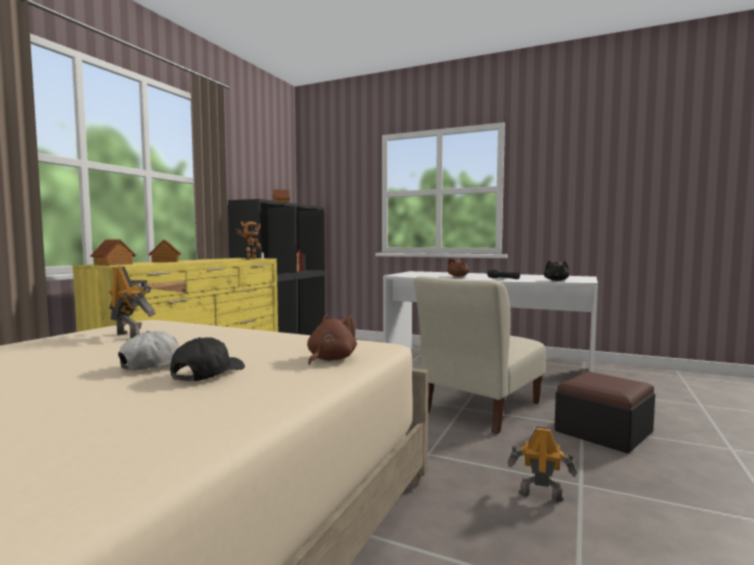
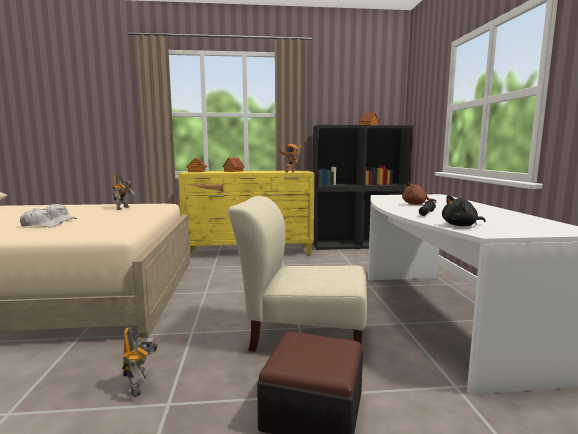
camera: 60 degrees right, 5 degrees up
(208, 373) = (41, 225): black cap -> white cap
(330, 359) = (71, 233): brown plush toy -> none

